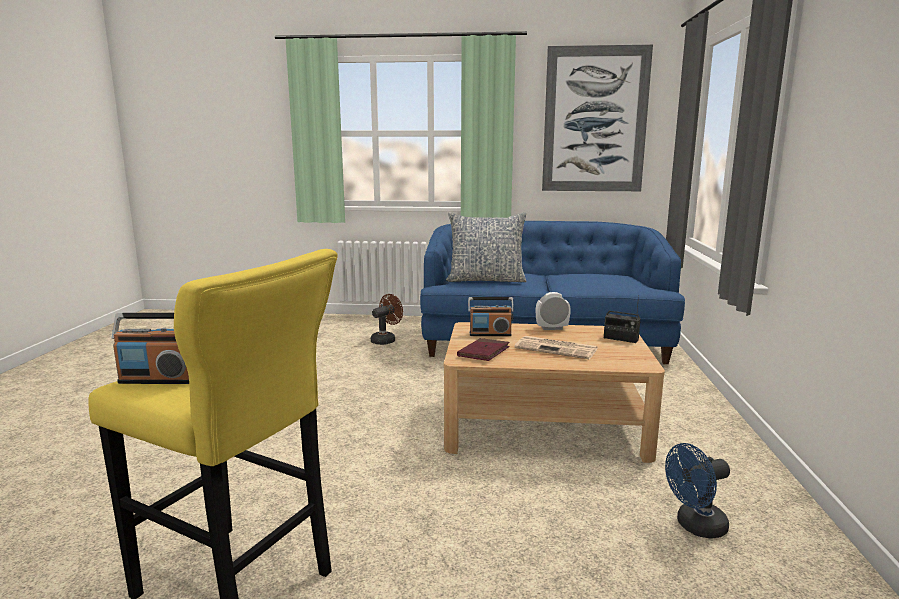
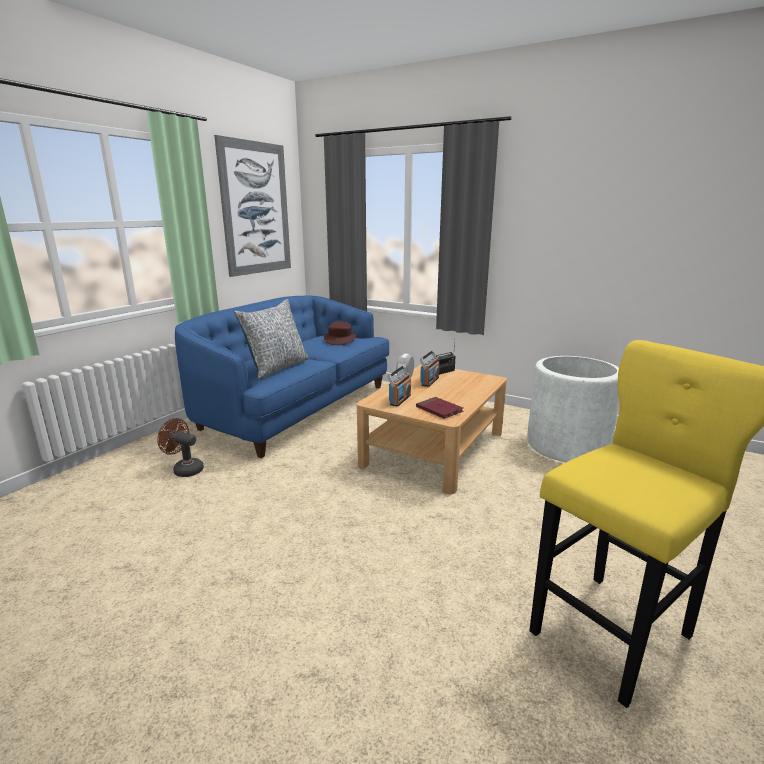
camera: 65 degrees left, 5 degrees up
(160, 379) = (655, 491): radio -> radio (429, 381)
(386, 340) = (184, 469): brown fan -> brown fan turned 45 degrees counterclockwise
(557, 348) = (449, 389): newspaper -> none
(612, 279) = (340, 339): none -> brown hat
(695, 526) = (567, 445): blue fan -> white planter

